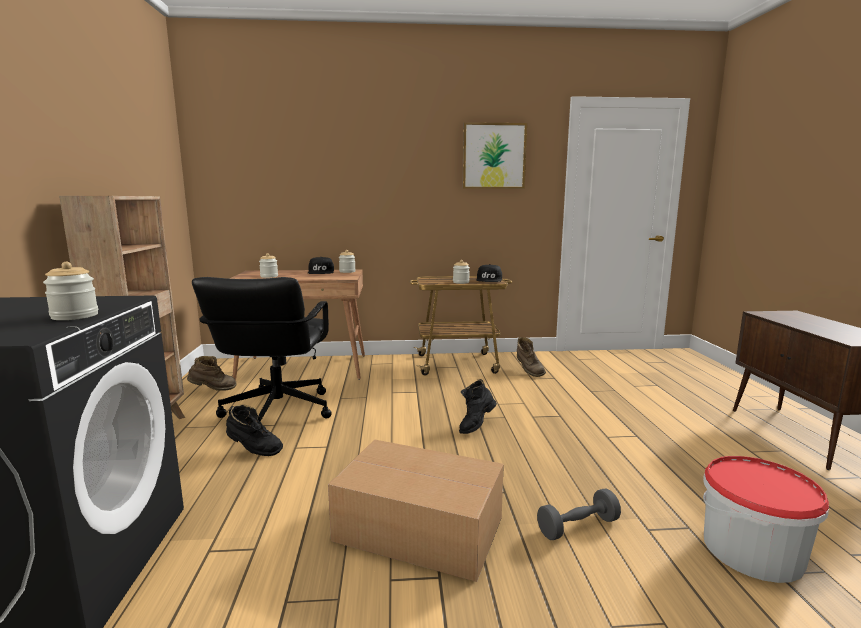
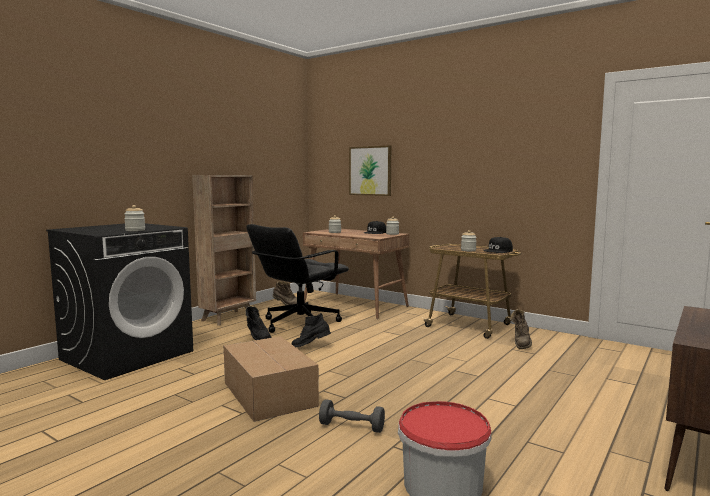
camera: 40 degrees right, 5 degrees down
(476, 426) = (400, 363): black boot -> black boot (310, 347)
(494, 156) = (523, 137): picture -> picture (370, 171)

